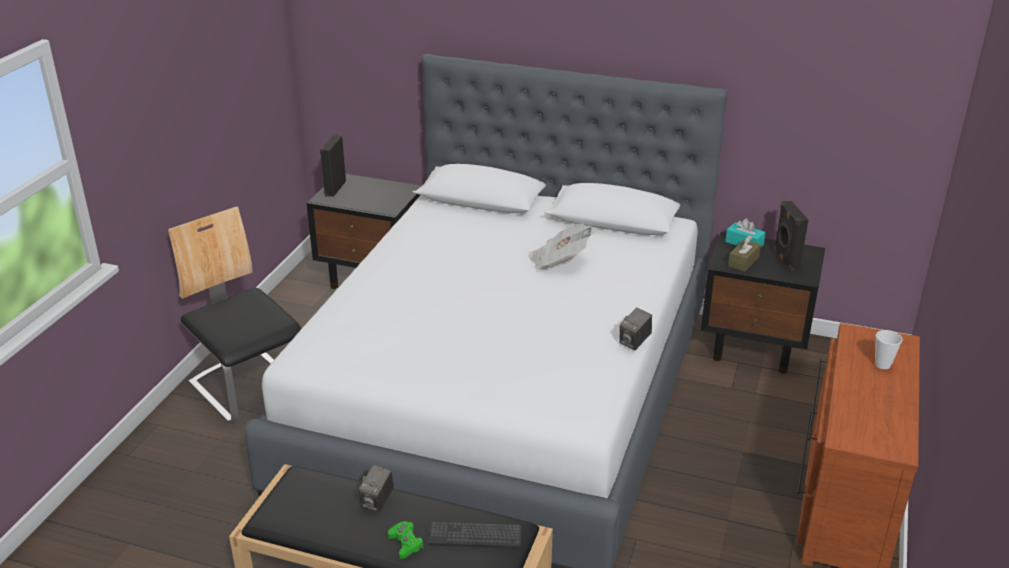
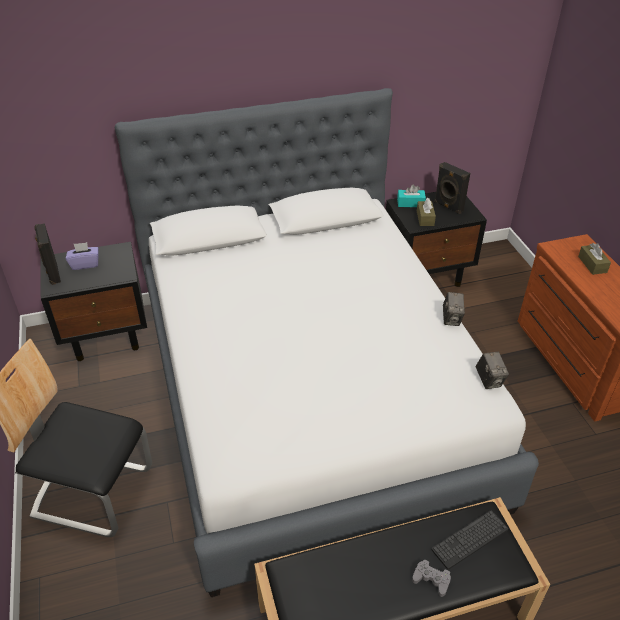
camera: 35 degrees left, 10 degrees up
(367, 190) = (85, 264): none -> purple tissue box
(377, 501) = (372, 554): camera -> camera (489, 380)
(406, 543) = (431, 579): green game controller -> grey game controller
(559, 261) = (327, 271): newspaper -> none
(882, 365) = (592, 264): cup -> brown tissue box

